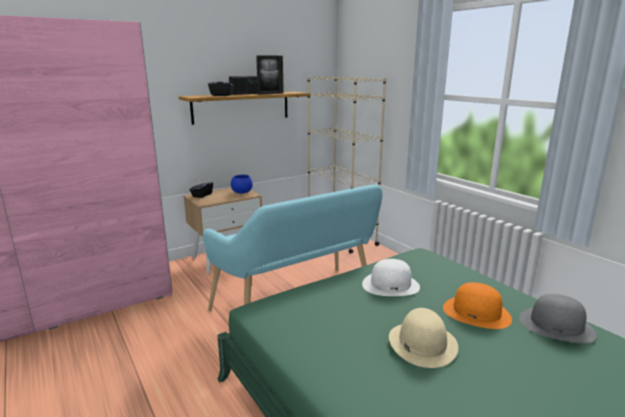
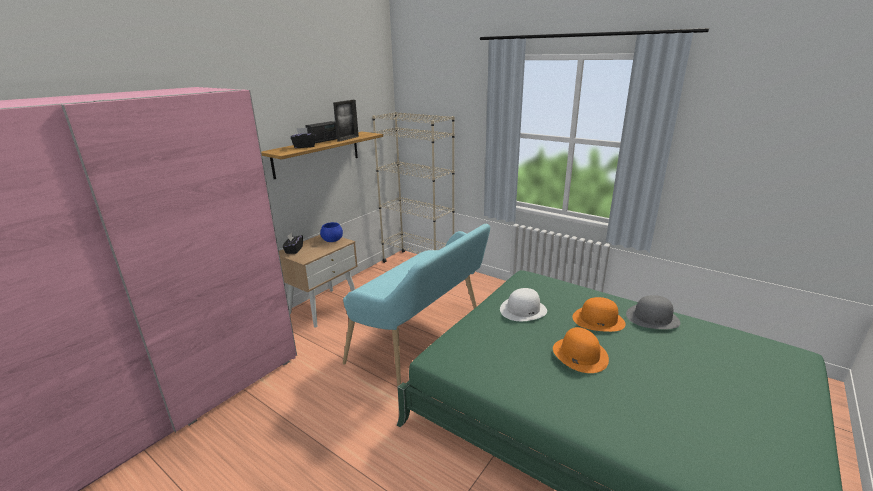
camera: 20 degrees left, 5 degrees up
(422, 343) = (579, 354): beige hat -> orange hat

